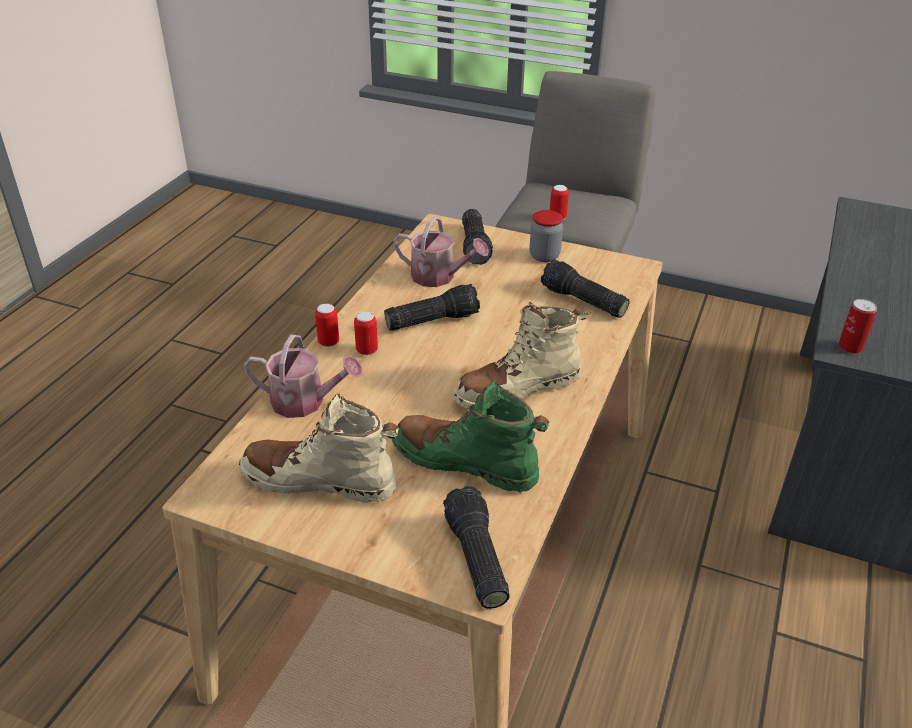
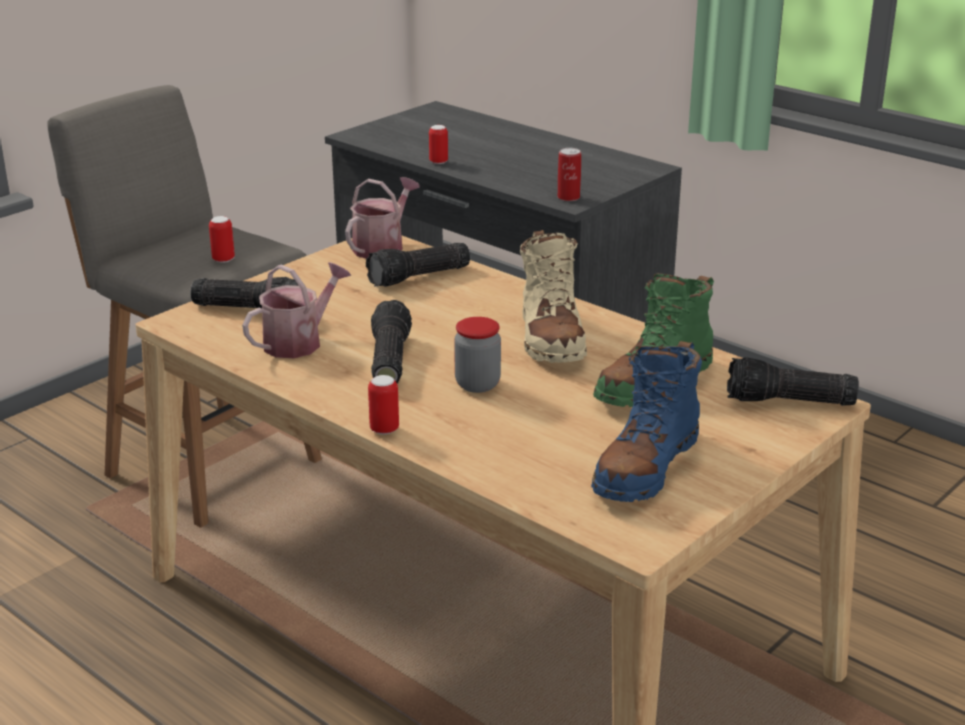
camera: 70 degrees left, 10 degrees down
(305, 402) = (498, 459): watering can -> watering can (382, 246)
(319, 481) = (646, 467): beige boot -> blue boot
(367, 350) = (421, 407): can -> can (438, 162)
(544, 256) = (311, 277): jar -> jar (477, 384)

